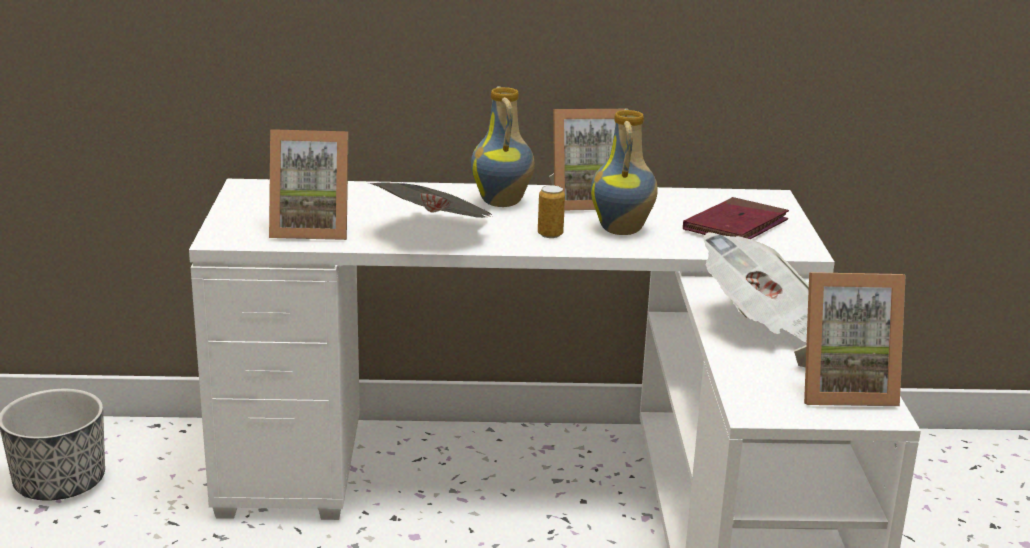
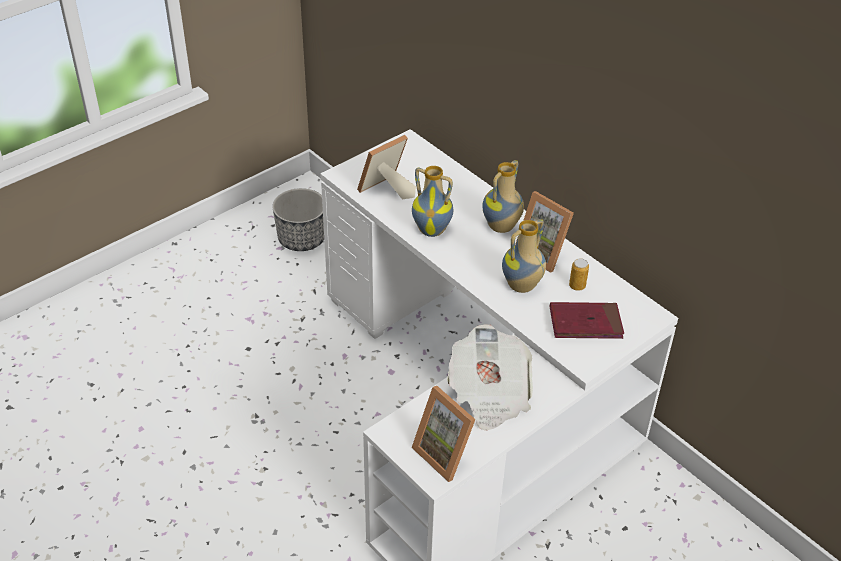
camera: 50 degrees right, 20 degrees up
(311, 229) = (386, 191): picture frame -> picture frame turned 90 degrees clockwise
(436, 233) = (432, 229): newspaper -> vase
(550, 234) = (482, 265): can -> can (577, 286)

